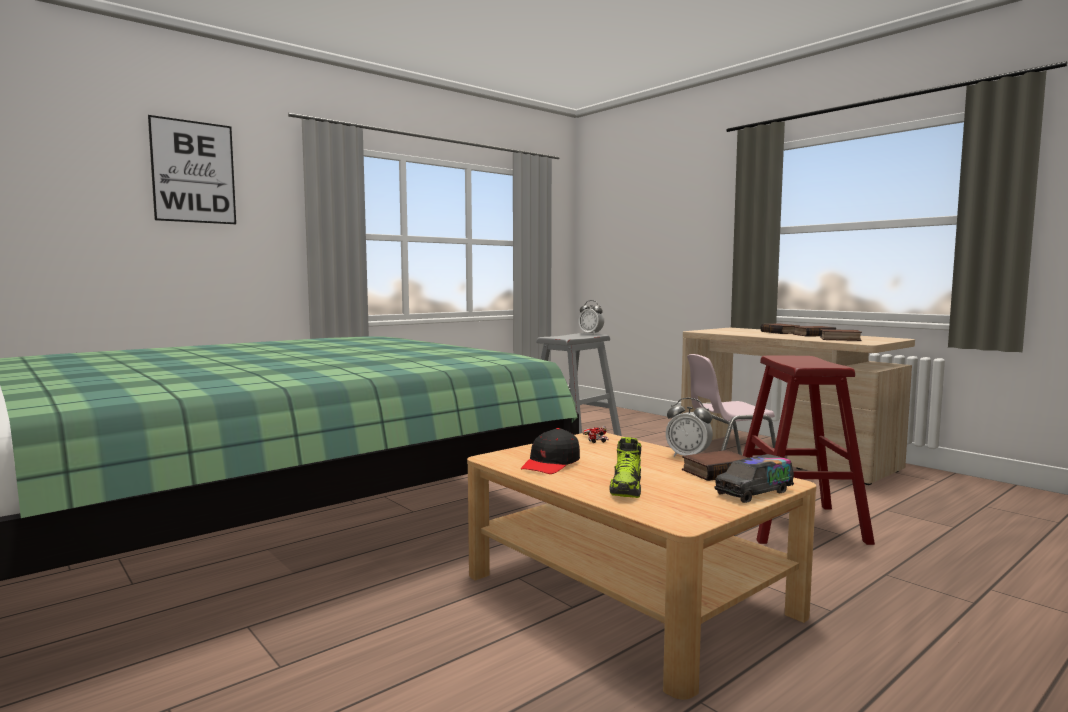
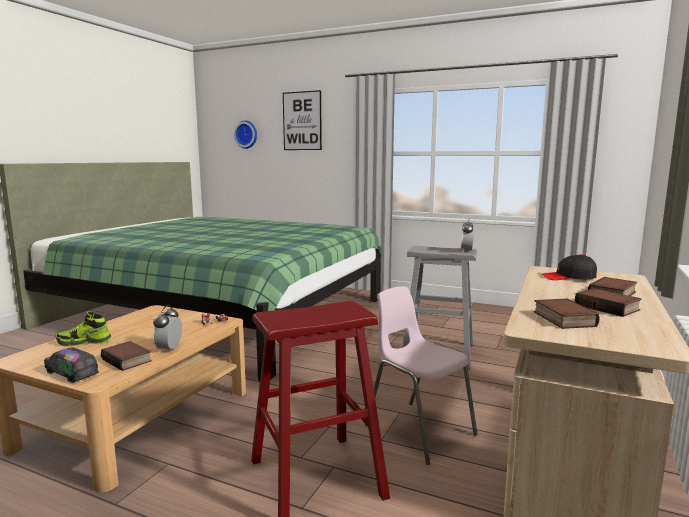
camera: 65 degrees right, 5 degrees up
(50, 182) = (247, 134): none -> wall clock
(551, 464) = (142, 321): black cap -> black cap (569, 277)

